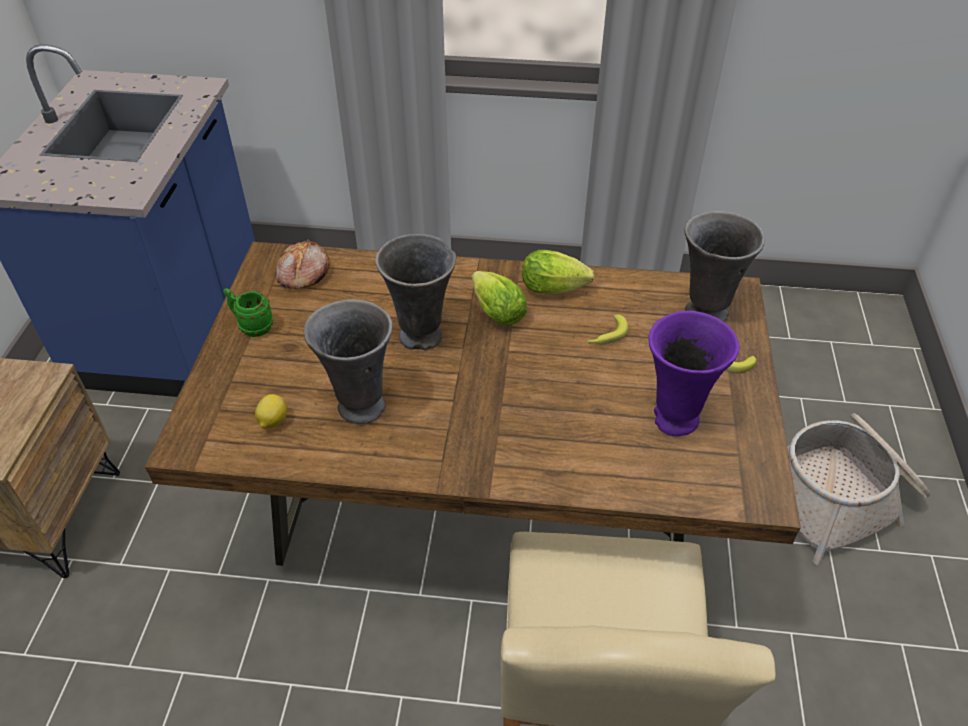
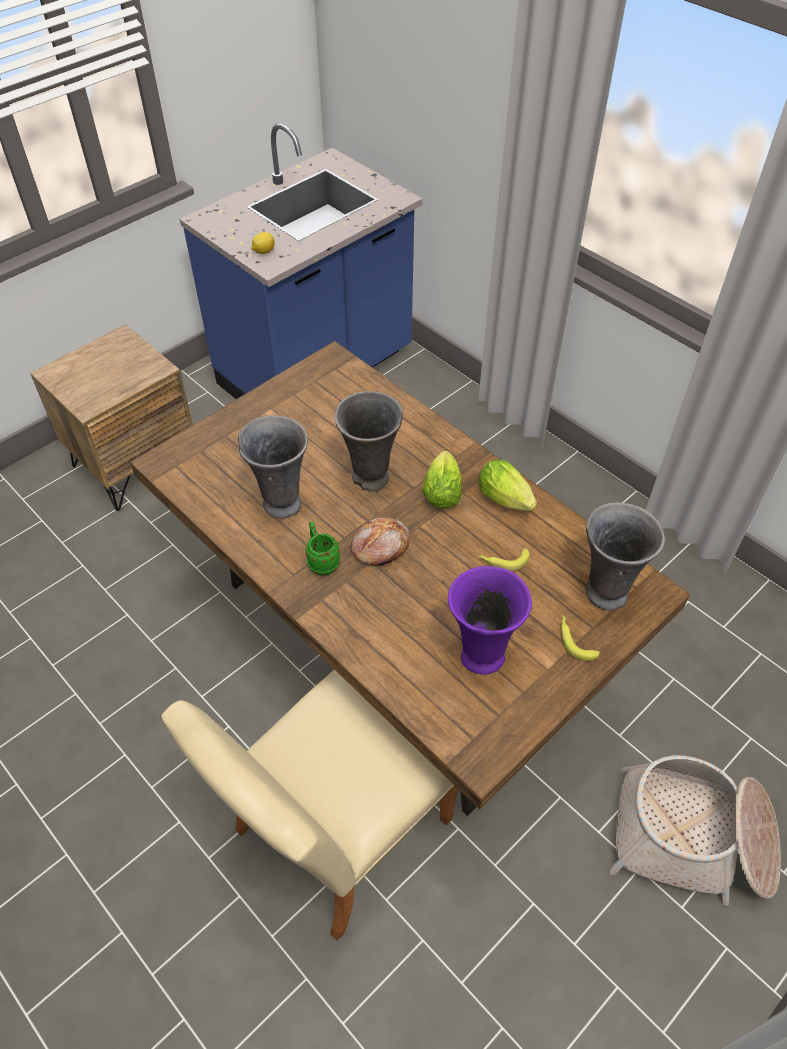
camera: 40 degrees right, 5 degrees up
(252, 326) = (273, 405): green mug -> green mug (321, 561)
(273, 421) = (222, 479): lemon -> lemon (263, 252)
(303, 273) = (342, 383): bread -> bread (379, 546)

